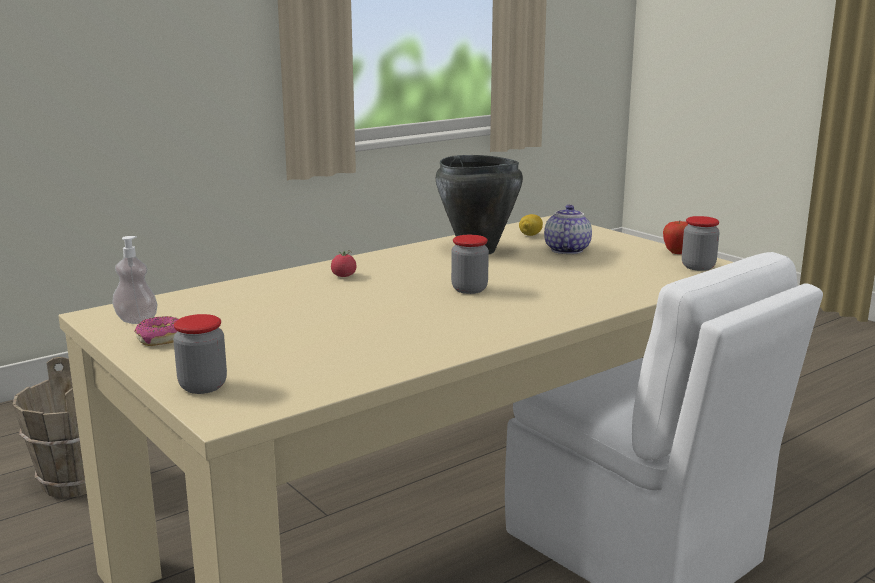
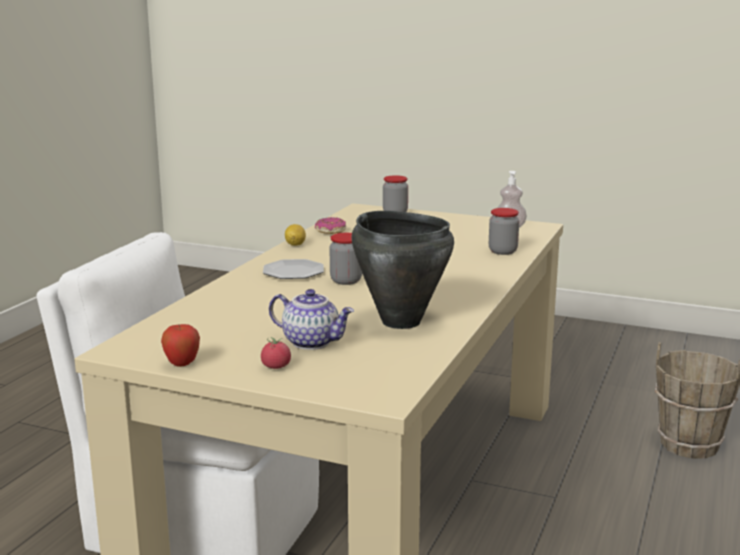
camera: 150 degrees right, 0 degrees up
(161, 339) = (468, 223): donut -> donut (330, 231)
(344, 276) = (463, 274): tomato -> tomato (276, 367)
(511, 309) = (293, 272): none -> plate
(530, 235) = (379, 359): lemon -> lemon (295, 244)
(565, 250) = (312, 342): teapot -> teapot turned 45 degrees counterclockwise
(698, 267) = (152, 345): jar -> jar (502, 251)

